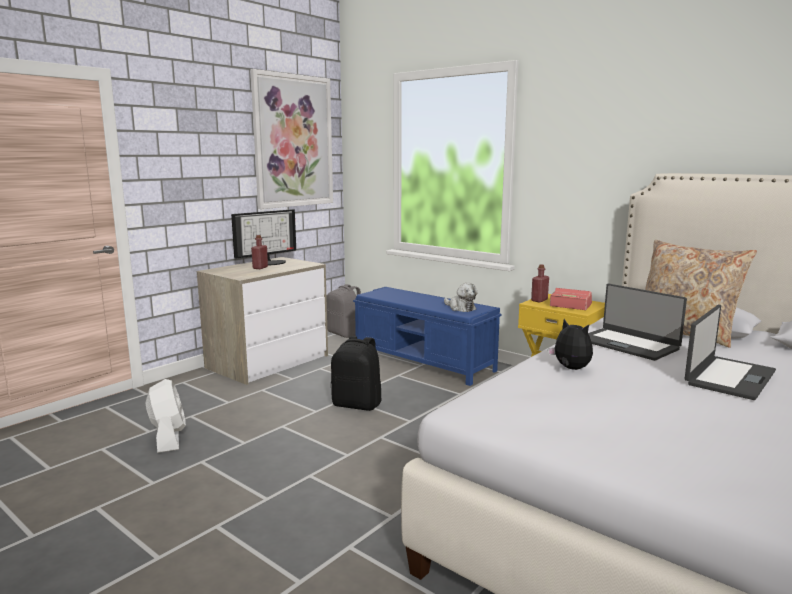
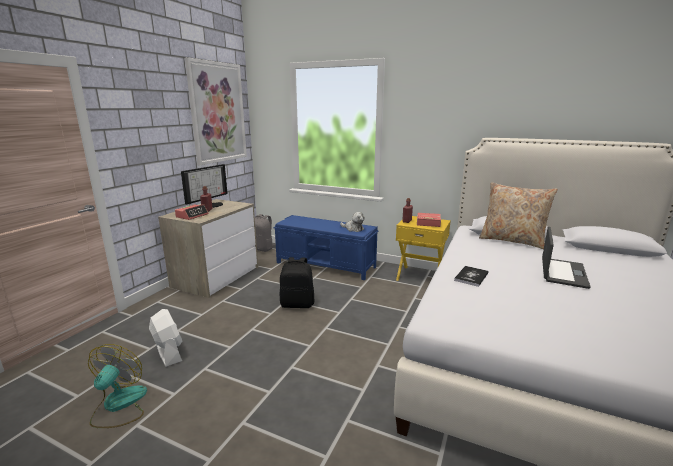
camera: 15 degrees left, 5 degrees up
(87, 485) = (119, 405): none -> fan
(237, 272) = (192, 216): none -> alarm clock
(570, 369) = (471, 277): plush toy -> book
(628, 344) = (489, 253): laptop -> none

